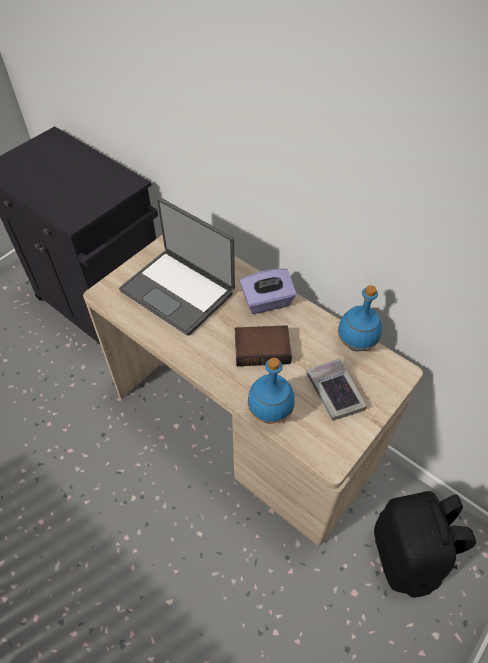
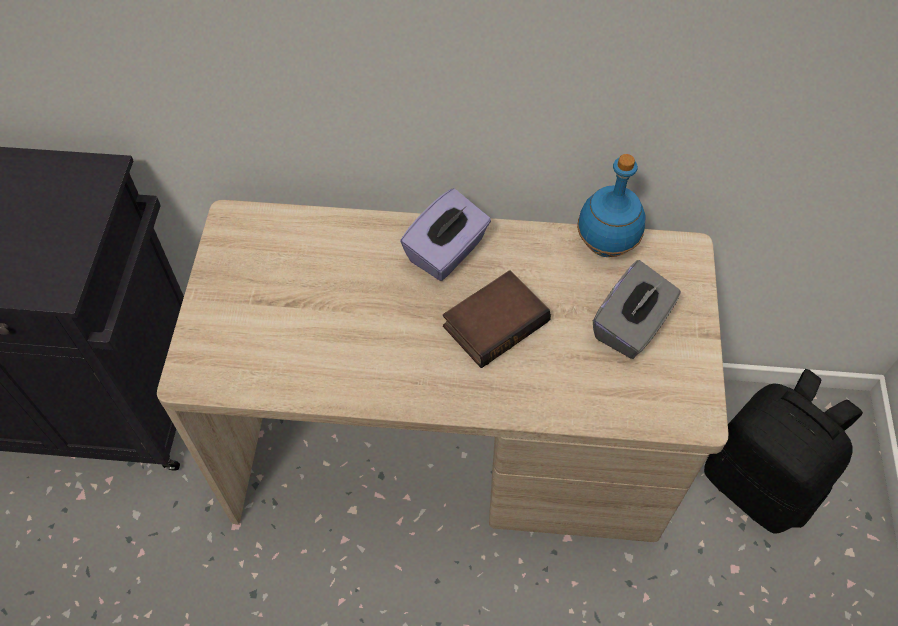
camera: 35 degrees left, 5 degrees up
(179, 291) = (306, 306): laptop -> none
(270, 412) = (575, 403): blue bottle -> none
(334, 392) = (631, 326): book -> grey tissue box

